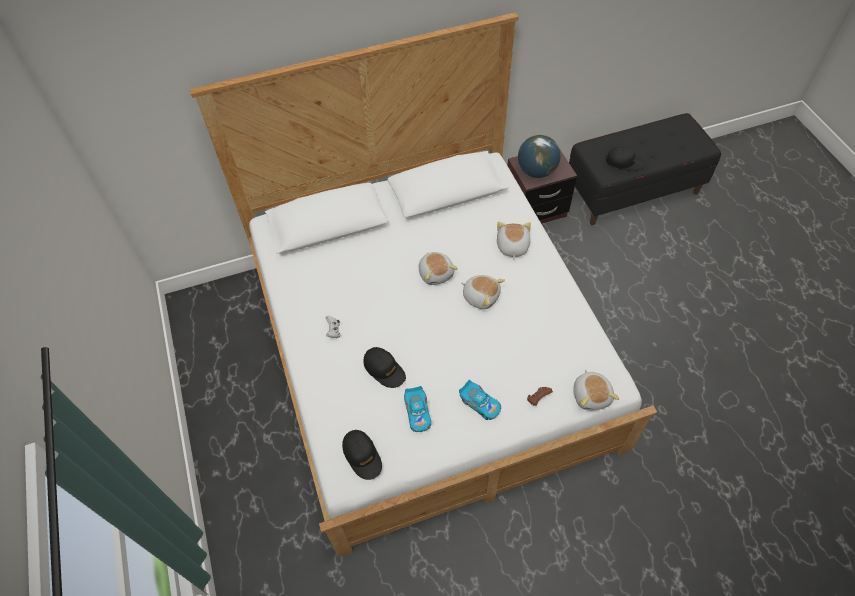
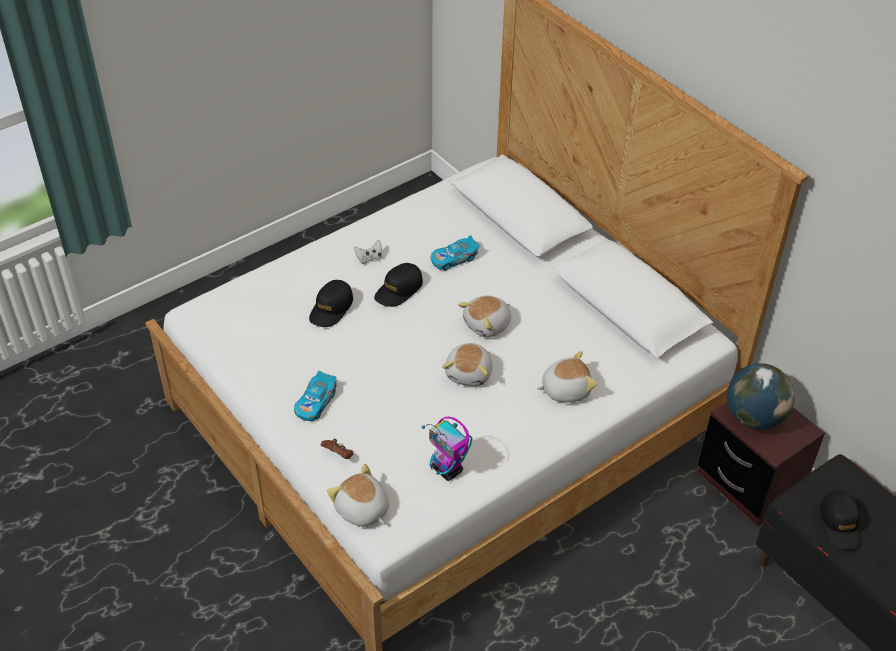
camera: 70 degrees right, 10 degrees down
(362, 456) = (222, 317): black cap -> black cap (398, 290)
(418, 413) = (285, 349): toy car -> toy car (454, 259)
(567, 333) = (447, 470): none -> toy robot
(591, 395) = (362, 510): plush toy -> plush toy turned 75 degrees clockwise

